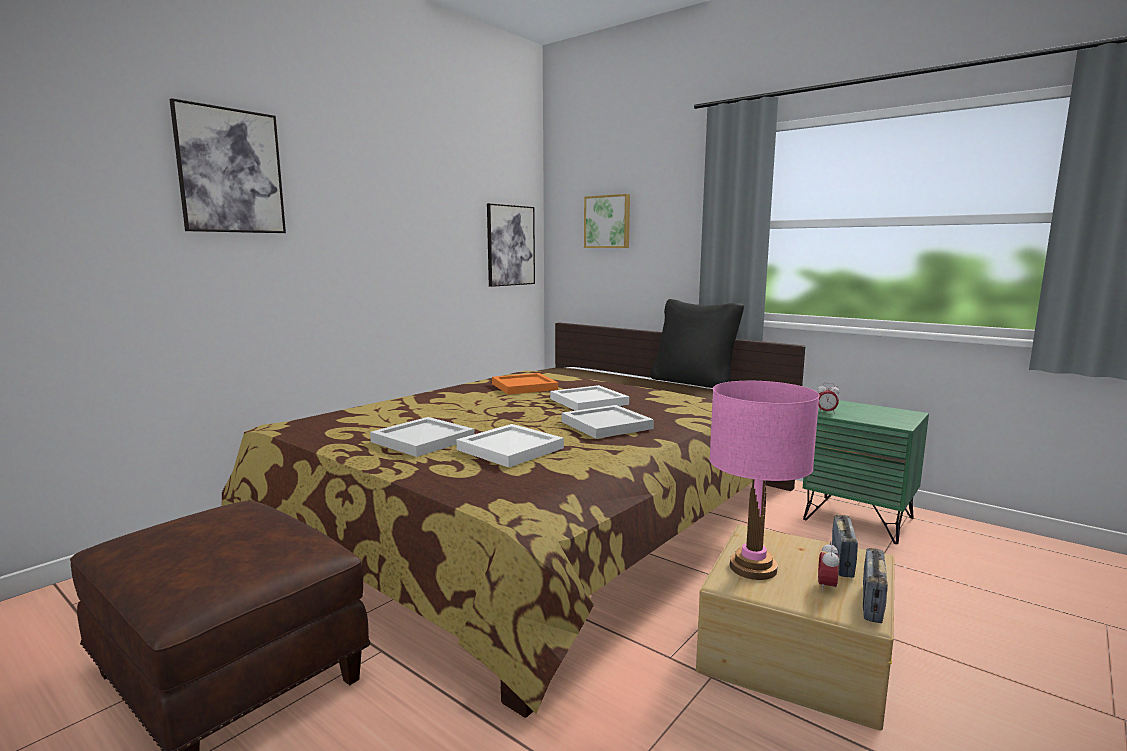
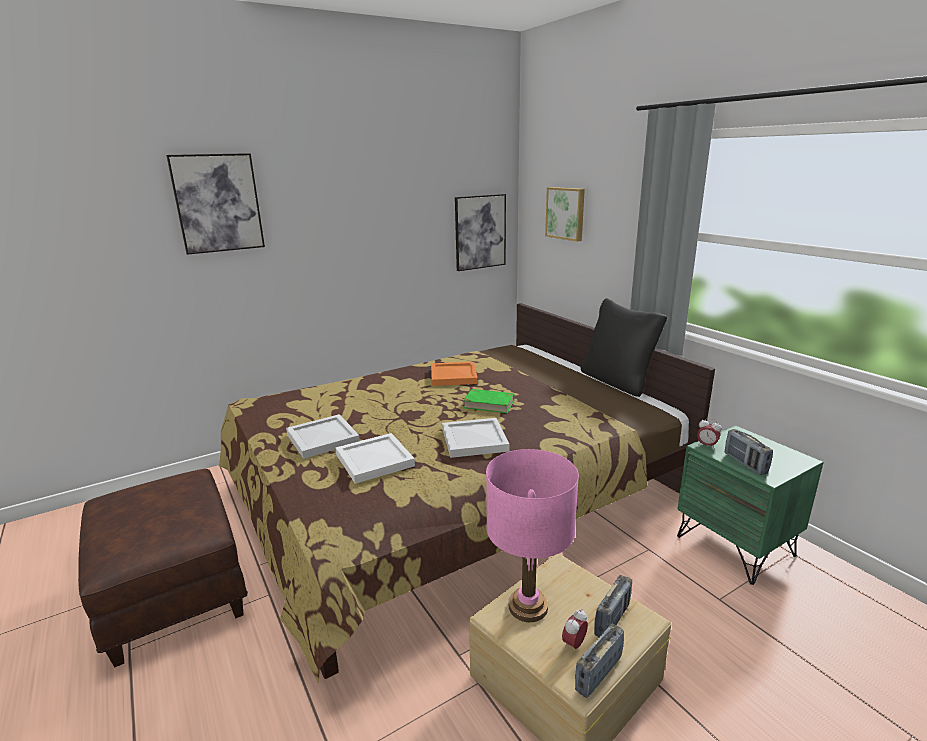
camera: 20 degrees right, 10 degrees up
(589, 401) = (488, 404): white tray -> green book
(871, 419) = (745, 463): none -> radio

